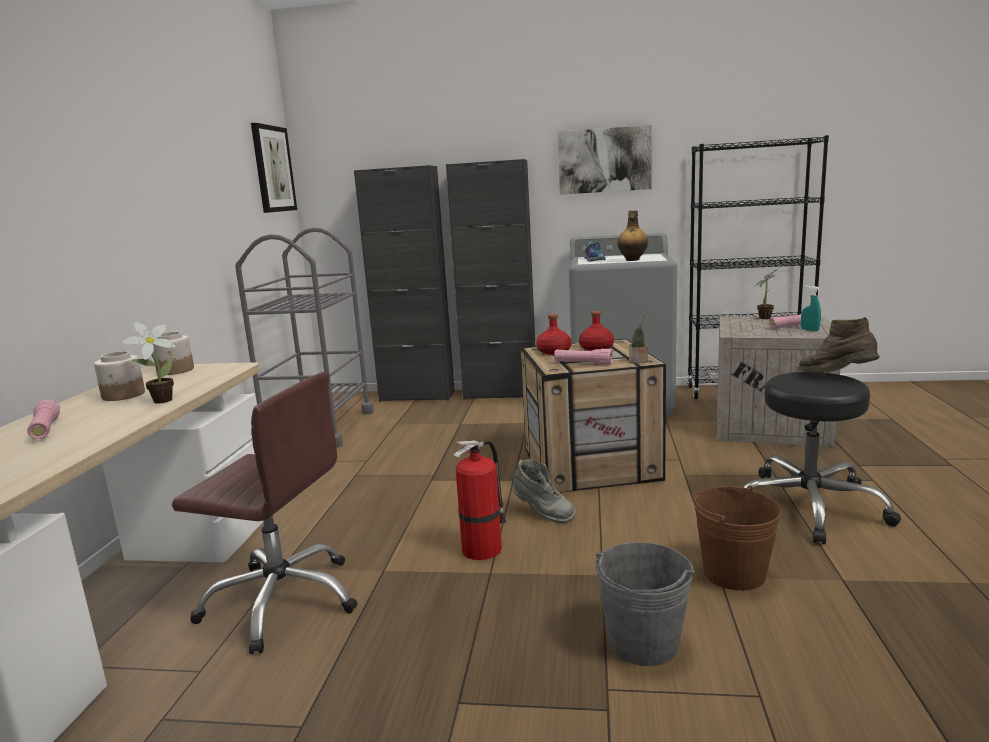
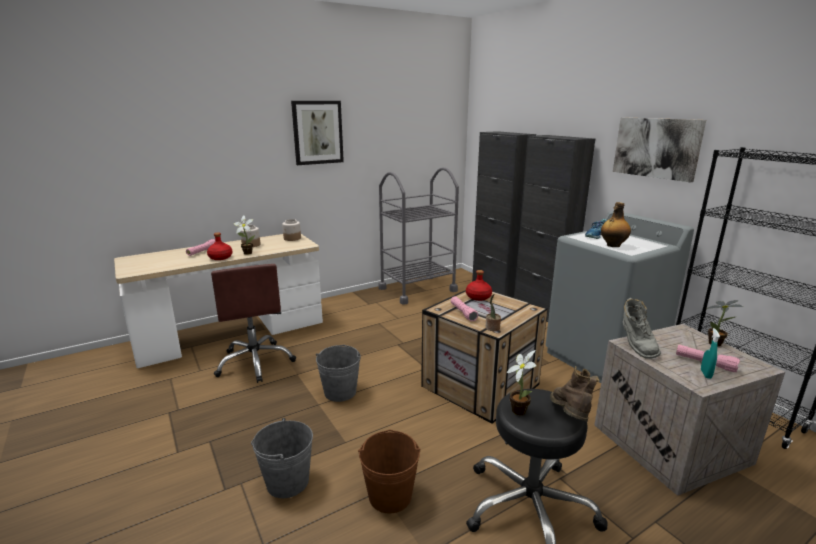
camera: 50 degrees right, 5 degrees up
(273, 169) = (443, 125): picture -> picture (317, 132)
(483, 548) = (340, 392): fire extinguisher -> grey bucket
(542, 514) = (395, 395): grey boot -> grey boot (636, 346)
(597, 348) = (505, 307): red bottle -> red bottle (220, 257)
(806, 388) = (518, 409): none -> potted plant

